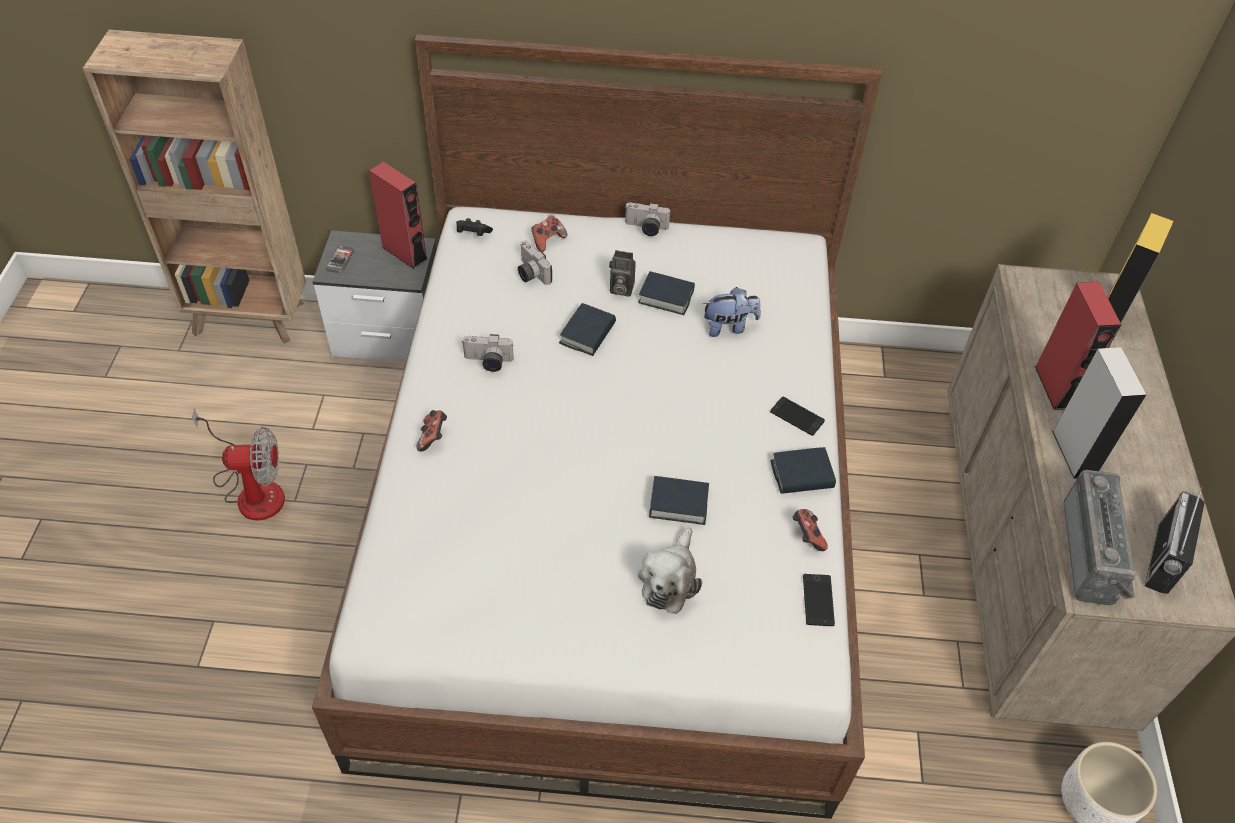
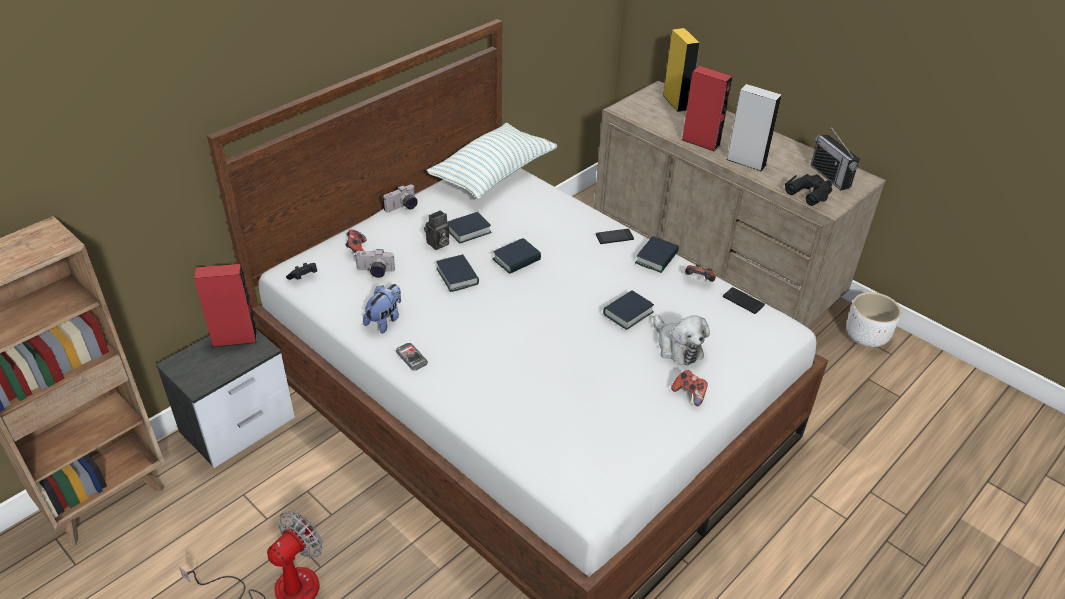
camera: 50 degrees left, 10 degrees down
(340, 260) = (193, 375): phone -> phone (411, 357)
(433, 437) = (460, 388): game controller -> game controller (689, 394)
(488, 362) = (427, 330): camera -> none
(663, 361) = (516, 260): none -> book
(729, 327) = (521, 222): plush toy -> plush toy (385, 320)
(783, 256) = (493, 174): none -> pillow
(1094, 554) = (810, 192): radio -> black binoculars

